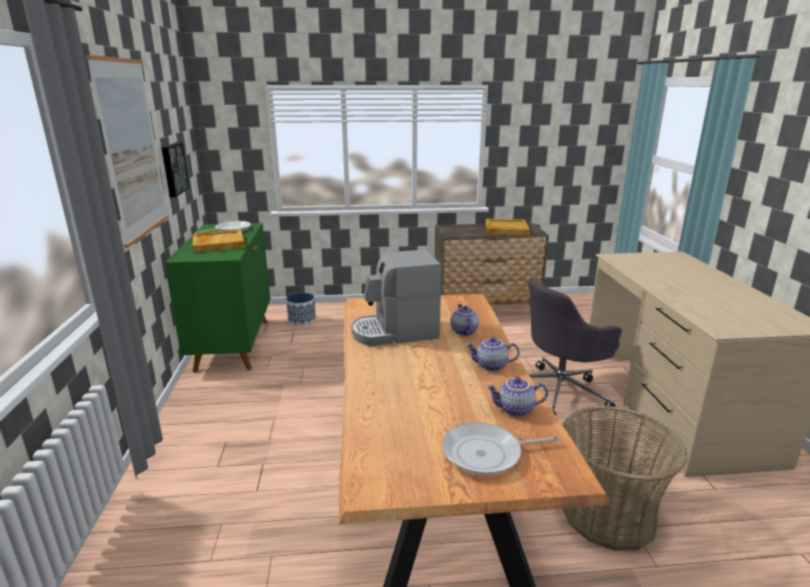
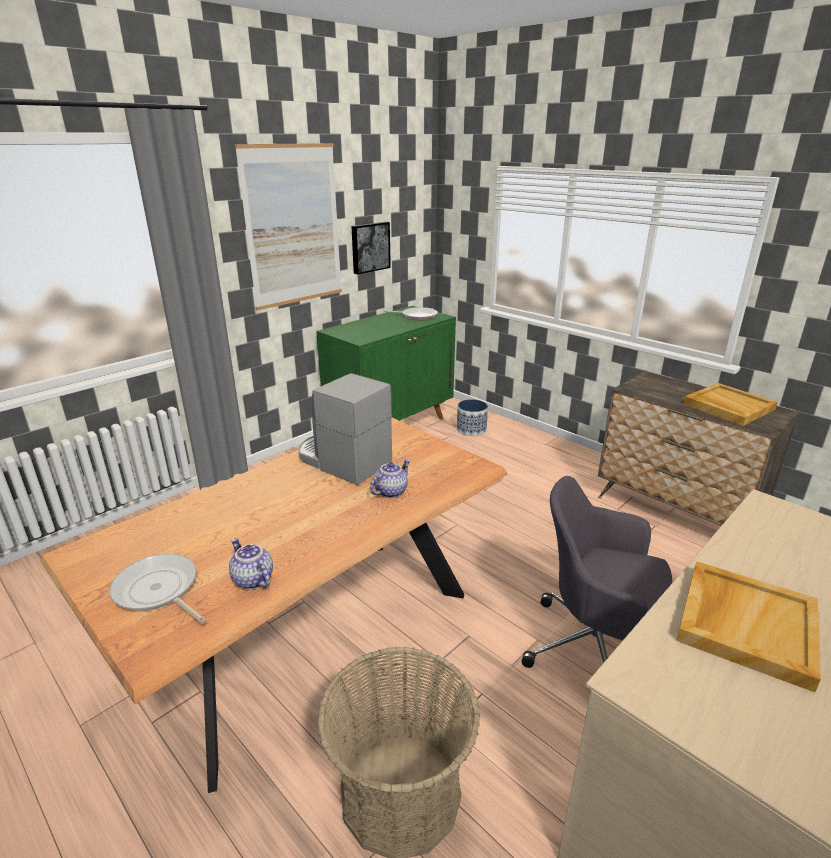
camera: 50 degrees right, 5 degrees up
(218, 243) = (380, 326): beige tray -> beige tray (745, 624)
(491, 366) = (330, 534): teapot -> none

